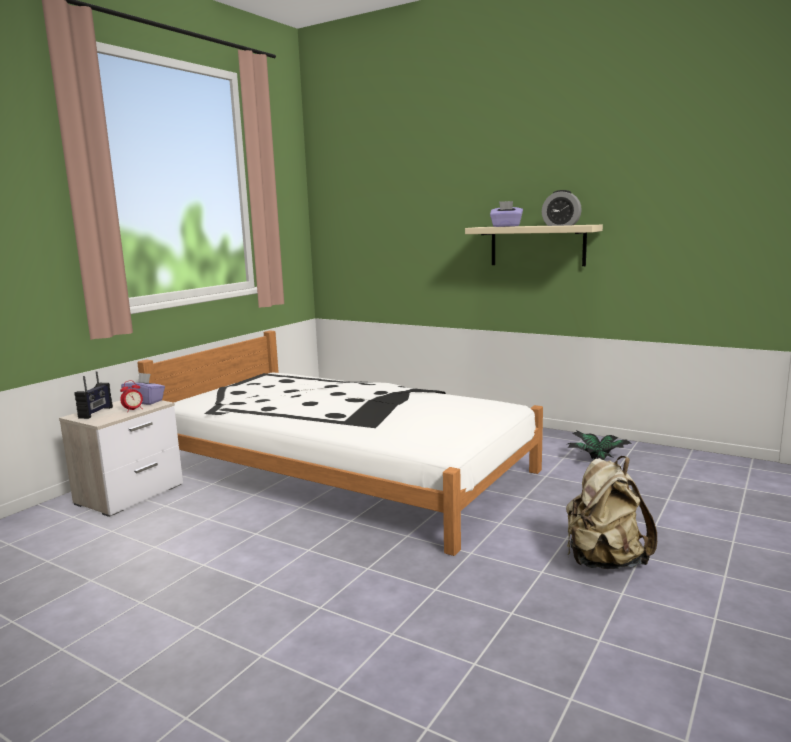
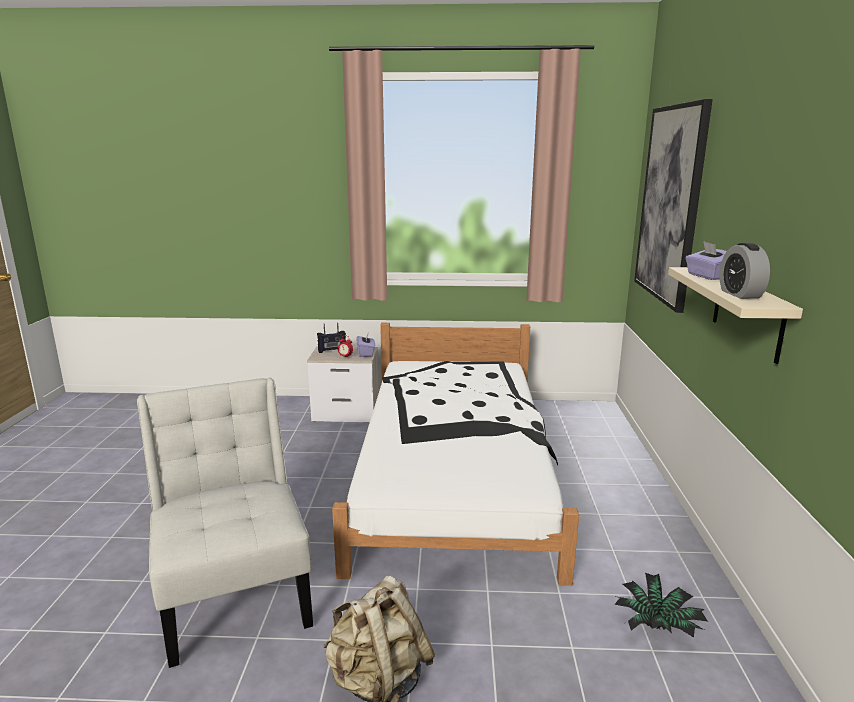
camera: 60 degrees right, 5 degrees up
(386, 194) = (670, 204): none -> picture
(426, 617) = (235, 592): none -> white chair

